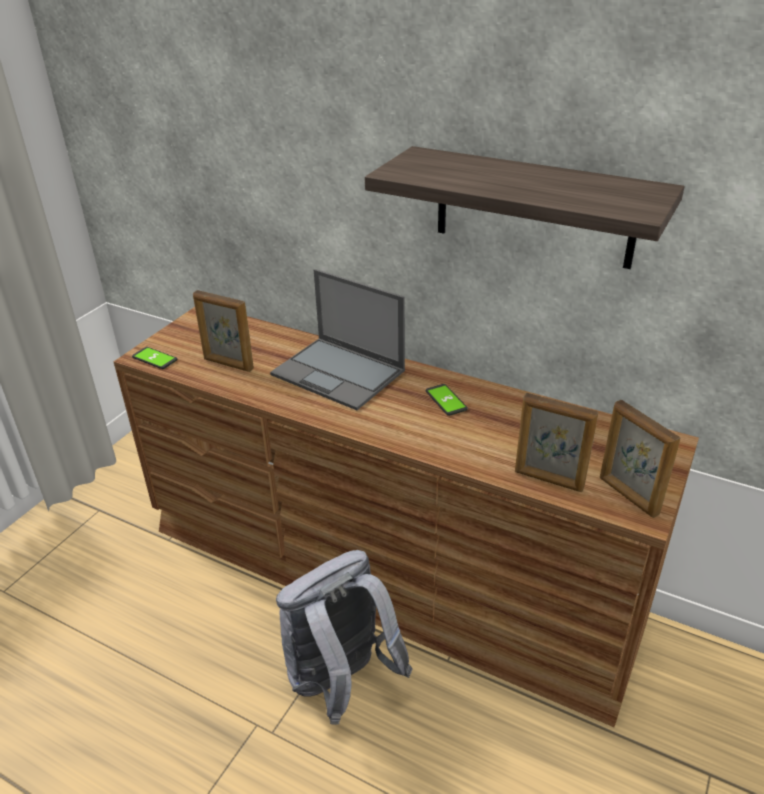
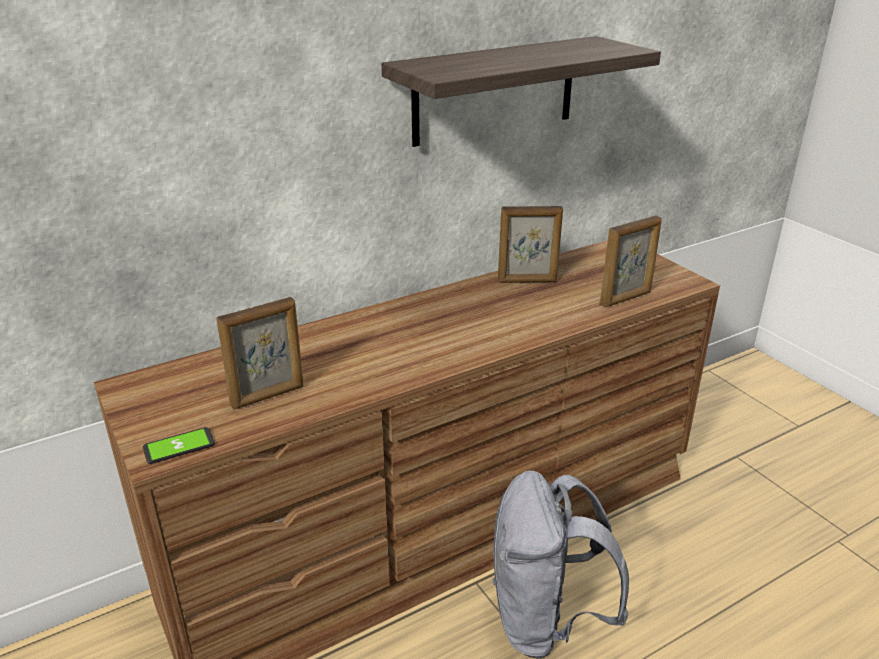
camera: 60 degrees left, 5 degrees down
(339, 373) = (374, 337): laptop -> none
(446, 400) = (481, 302): phone -> none
(628, 496) = (666, 279): picture frame -> picture frame (527, 281)

